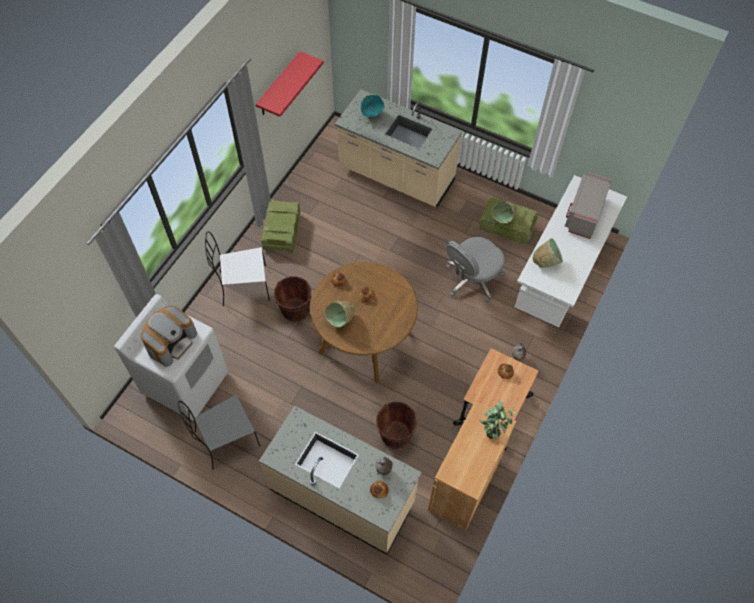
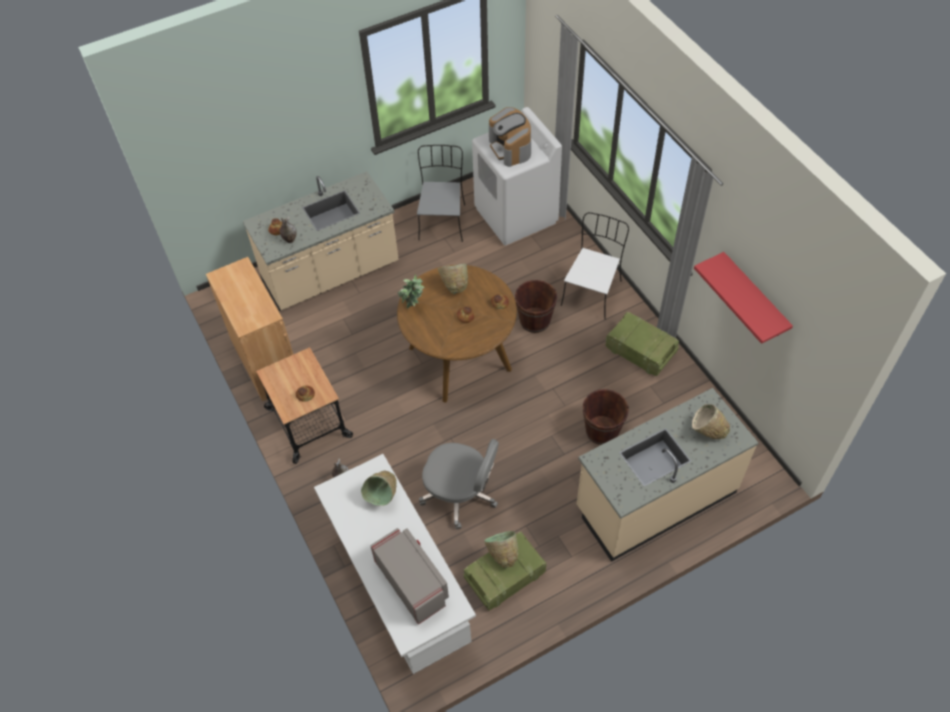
camera: 125 degrees right, 5 degrees down
(371, 114) = (707, 432): turquoise bowl -> beige bowl
(395, 435) = (350, 335): brown bucket -> brown bucket (602, 431)
(472, 279) = (460, 494): grey office chair -> grey office chair turned 120 degrees clockwise
(493, 430) = (246, 316): potted plant -> potted plant (413, 307)

